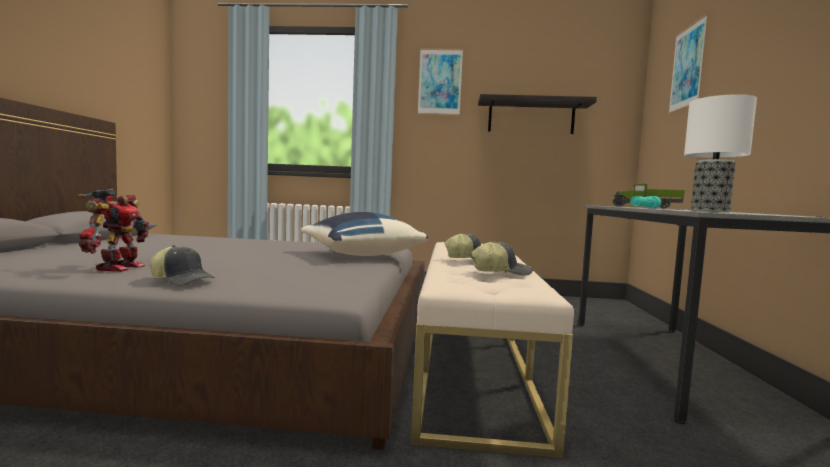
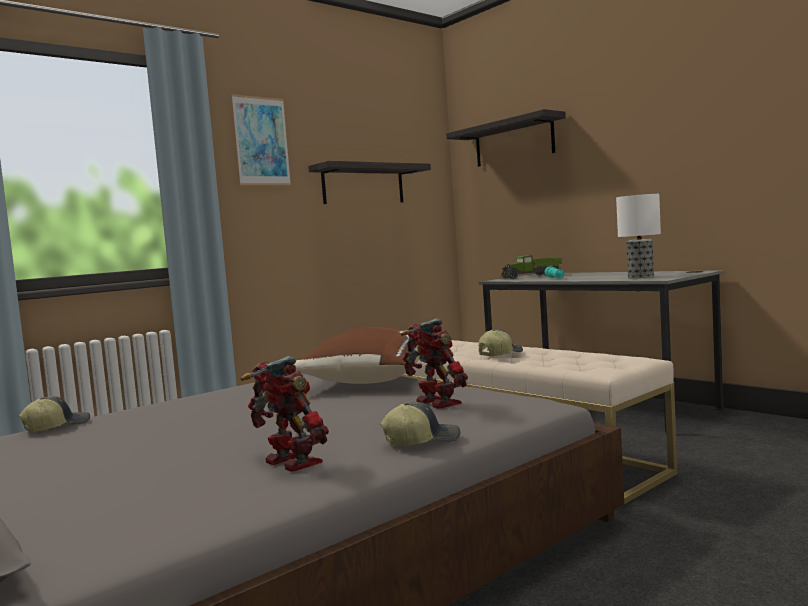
camera: 45 degrees left, 0 degrees up
(291, 269) = (435, 404): none -> toy robot
(361, 255) = (366, 381): blue pillow -> brown pillow
(501, 272) = (568, 355): cap -> cap (57, 426)
(687, 67) = (513, 142): picture -> shelf

